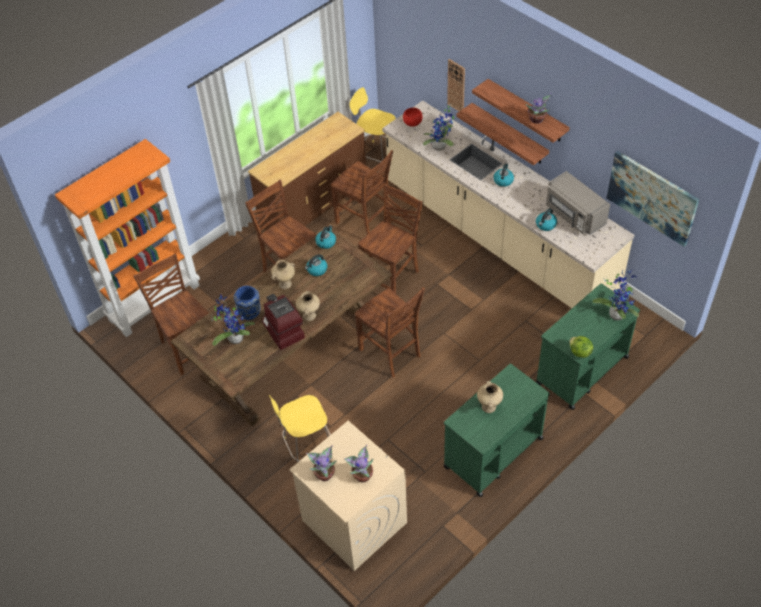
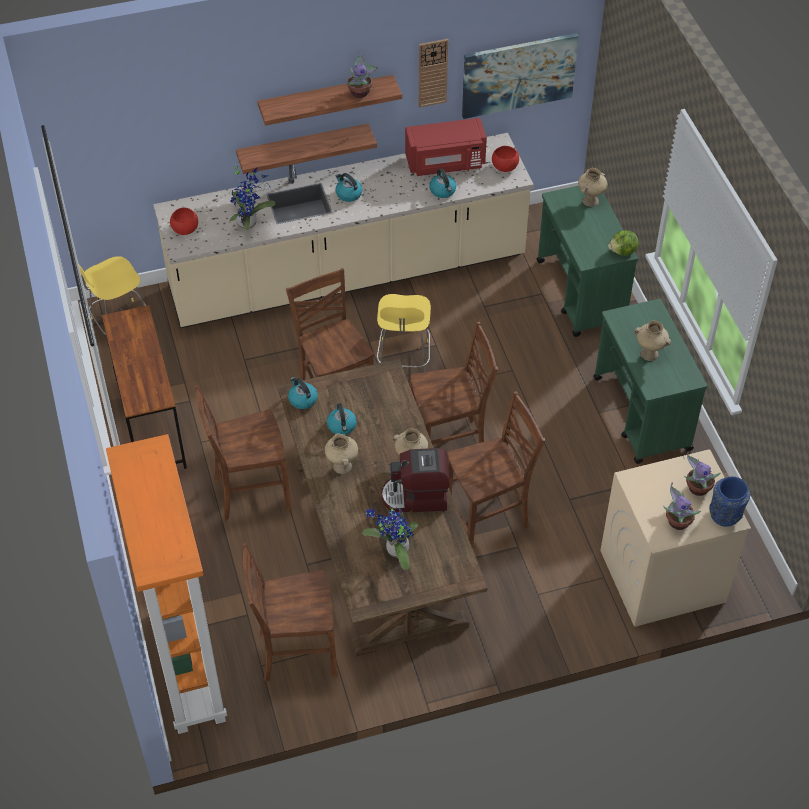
camera: 65 degrees left, 0 degrees up
(250, 312) = (364, 519): blue vase -> blue vase (725, 514)
(307, 447) = (534, 581): yellow stool -> yellow stool (403, 360)
(313, 204) = (150, 422): brown dresser -> brown desk
(364, 223) = (225, 384): brown chair -> brown chair (489, 517)
(456, 86) = (205, 146): wall clock -> wall clock (432, 72)
(574, 215) = (445, 163): grey microwave -> red microwave
(597, 247) = (505, 167): none -> red bowl
(616, 313) = (590, 200): potted plant -> beige vase

